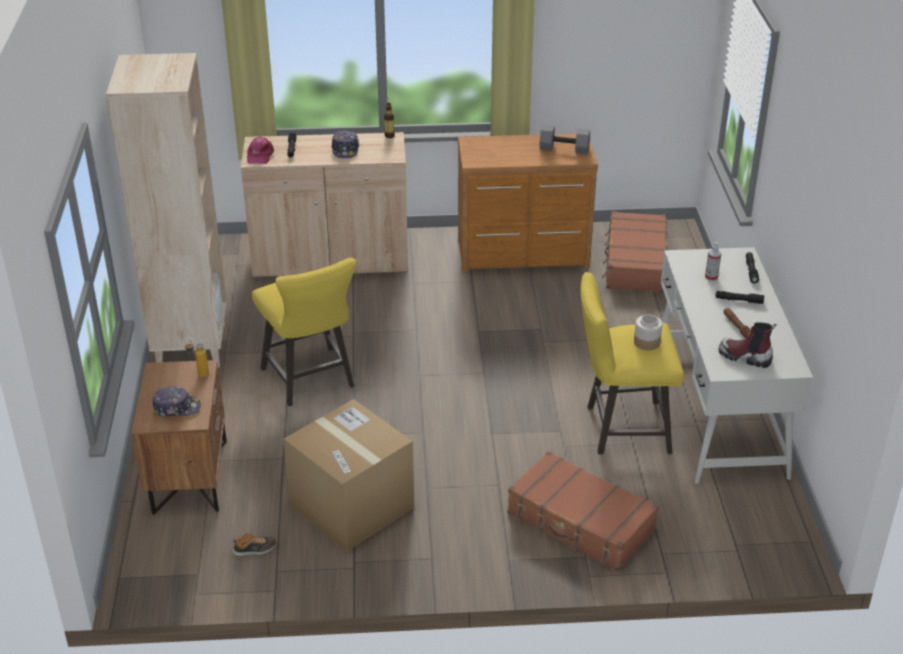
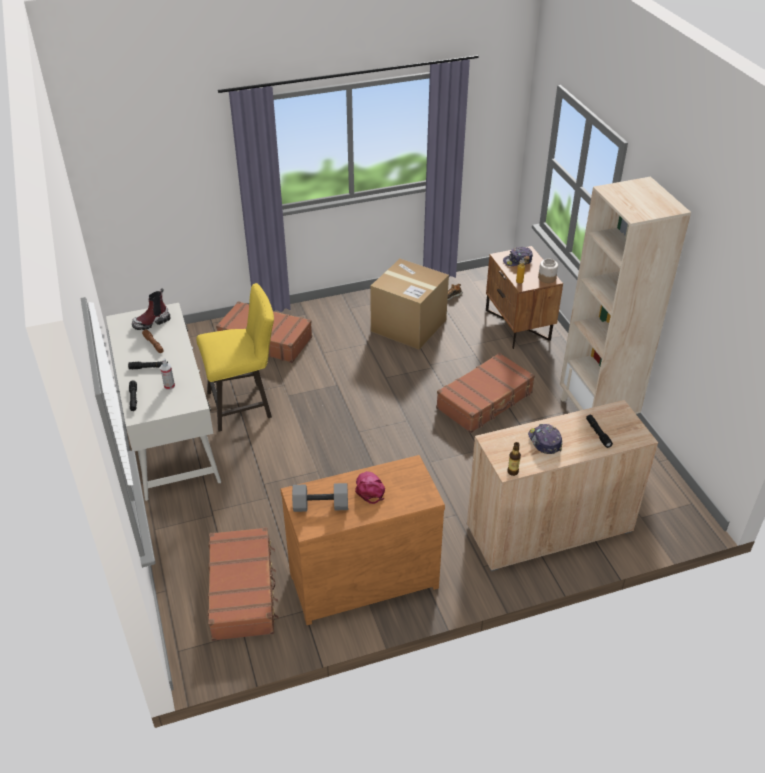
camera: 165 degrees right, 5 degrees up
(259, 155) = (620, 418): pink cap -> pink cap (370, 489)
(311, 381) = (485, 401): yellow stool -> brown suitcase
(646, 342) = (223, 343): jar -> jar (547, 278)
(744, 357) = (152, 322): boot -> boot turned 135 degrees clockwise

